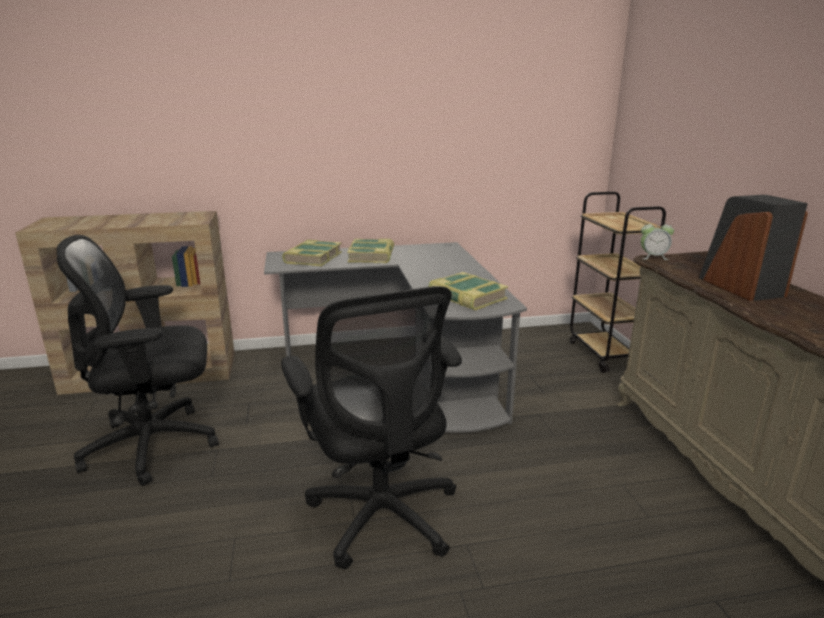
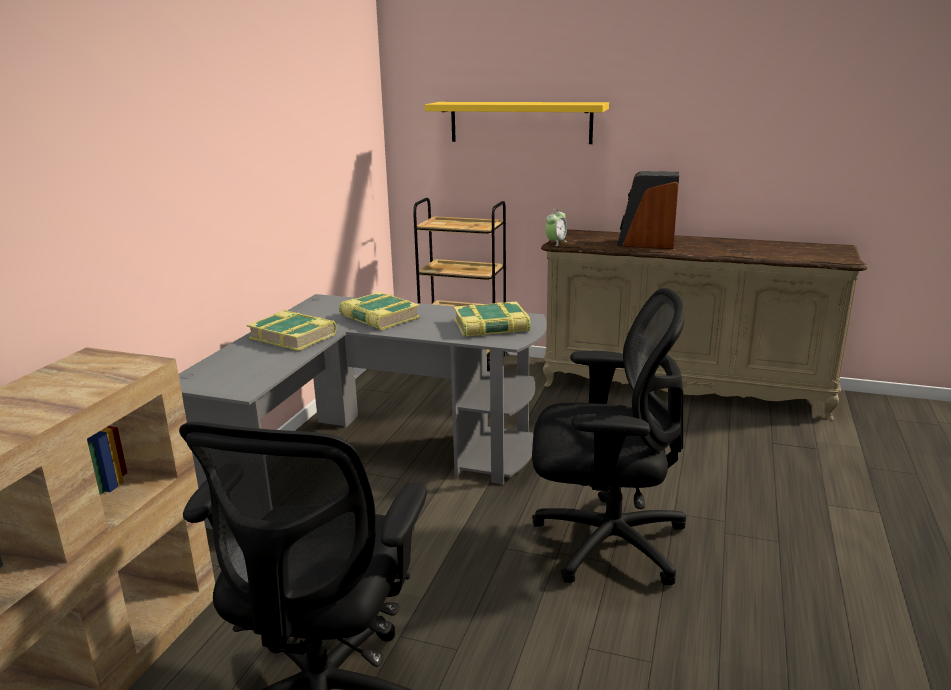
camera: 60 degrees left, 0 degrees up
(312, 258) = (242, 366): book -> book (379, 317)
(701, 124) = (520, 122): none -> yellow shelf

